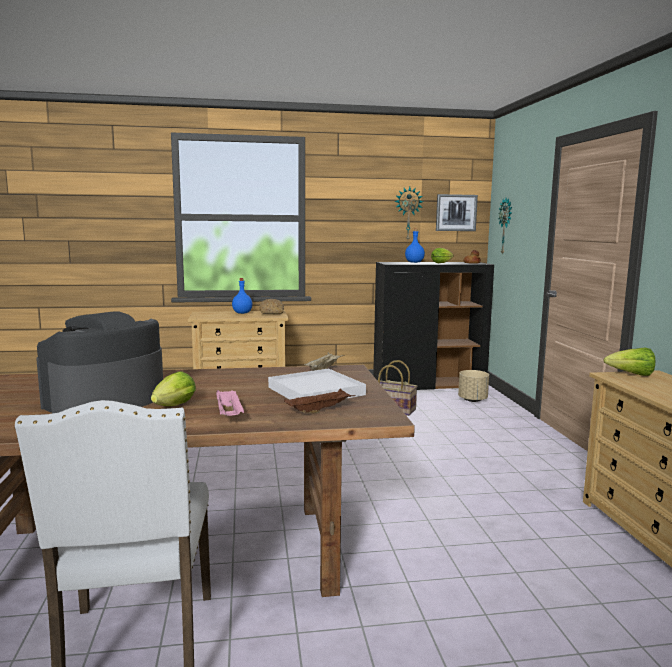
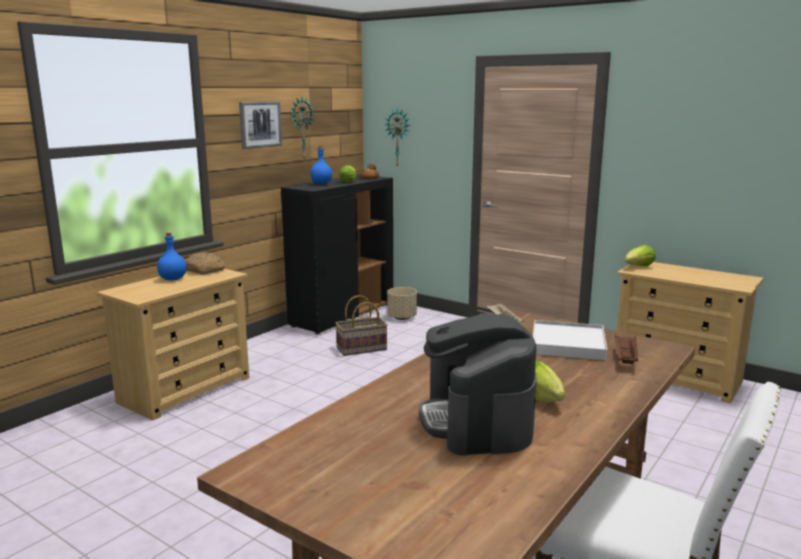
camera: 45 degrees left, 5 degrees up
(229, 415) = (600, 388): pink tray -> none
(456, 212) = (339, 124): picture -> picture (260, 124)

